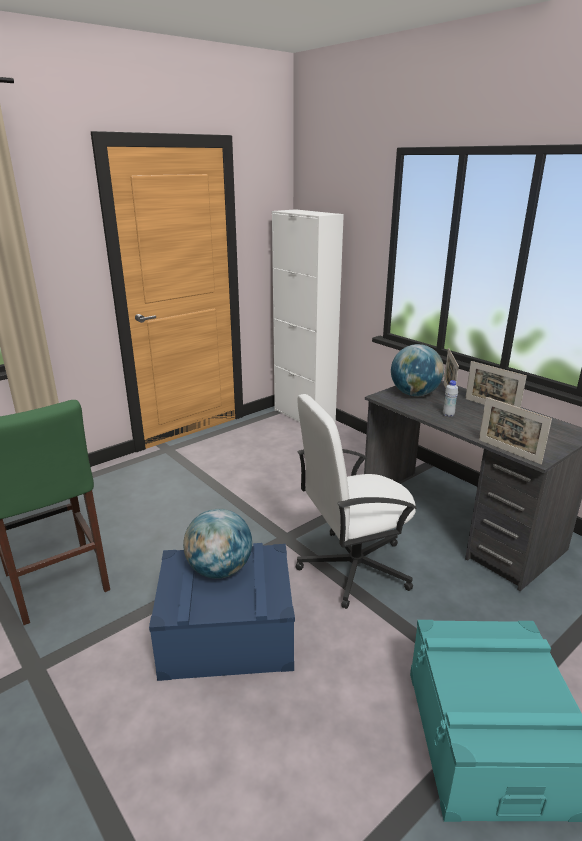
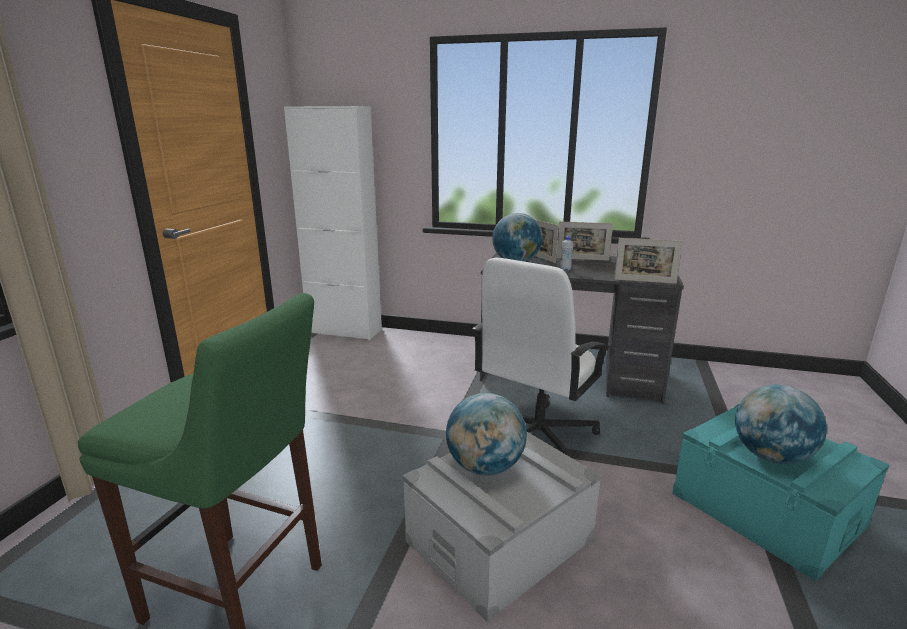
camera: 35 degrees left, 5 degrees down
(227, 633) = (499, 540): blue storage box -> grey storage box
(472, 682) = (770, 456): none -> globe

